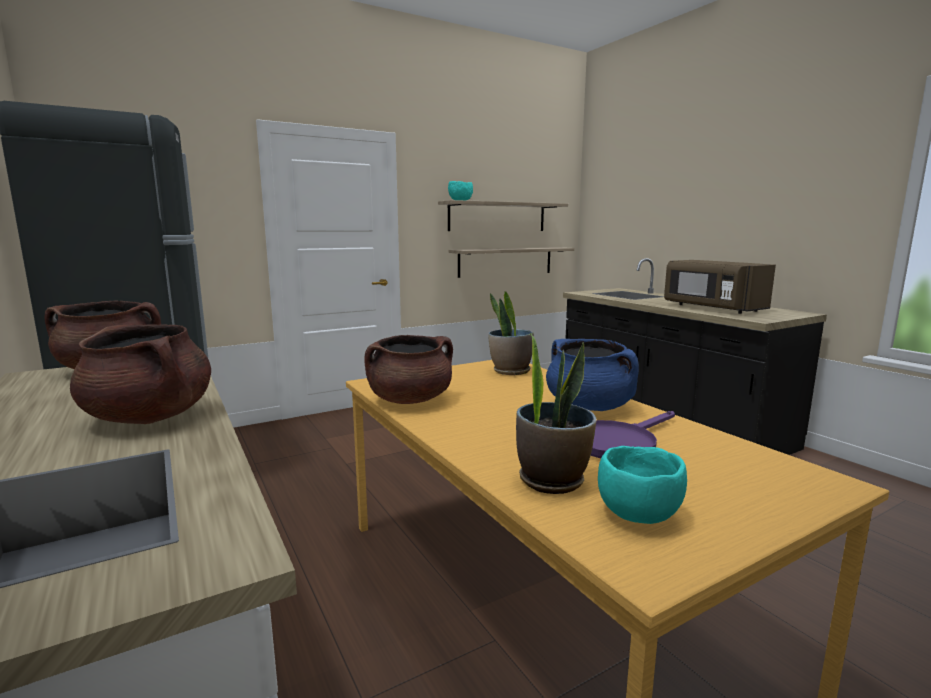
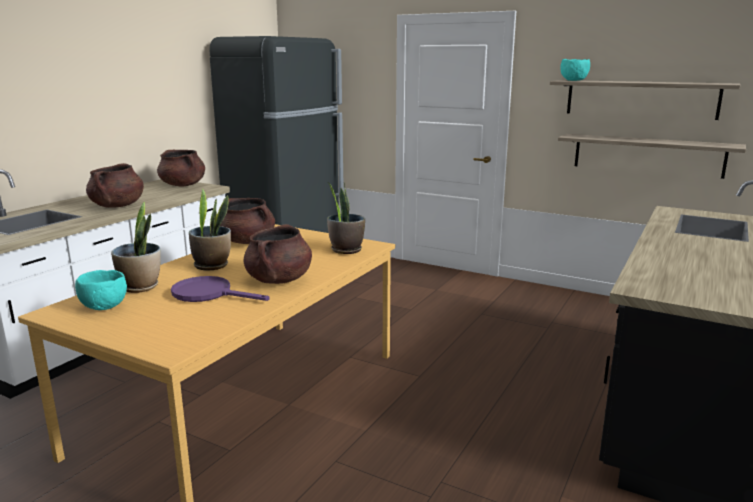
camera: 60 degrees right, 5 degrees up
(494, 428) = (212, 265): none -> potted plant
(590, 406) = (279, 280): blue cooking pot -> brown cooking pot
(711, 308) = (689, 266): brown microwave -> none

